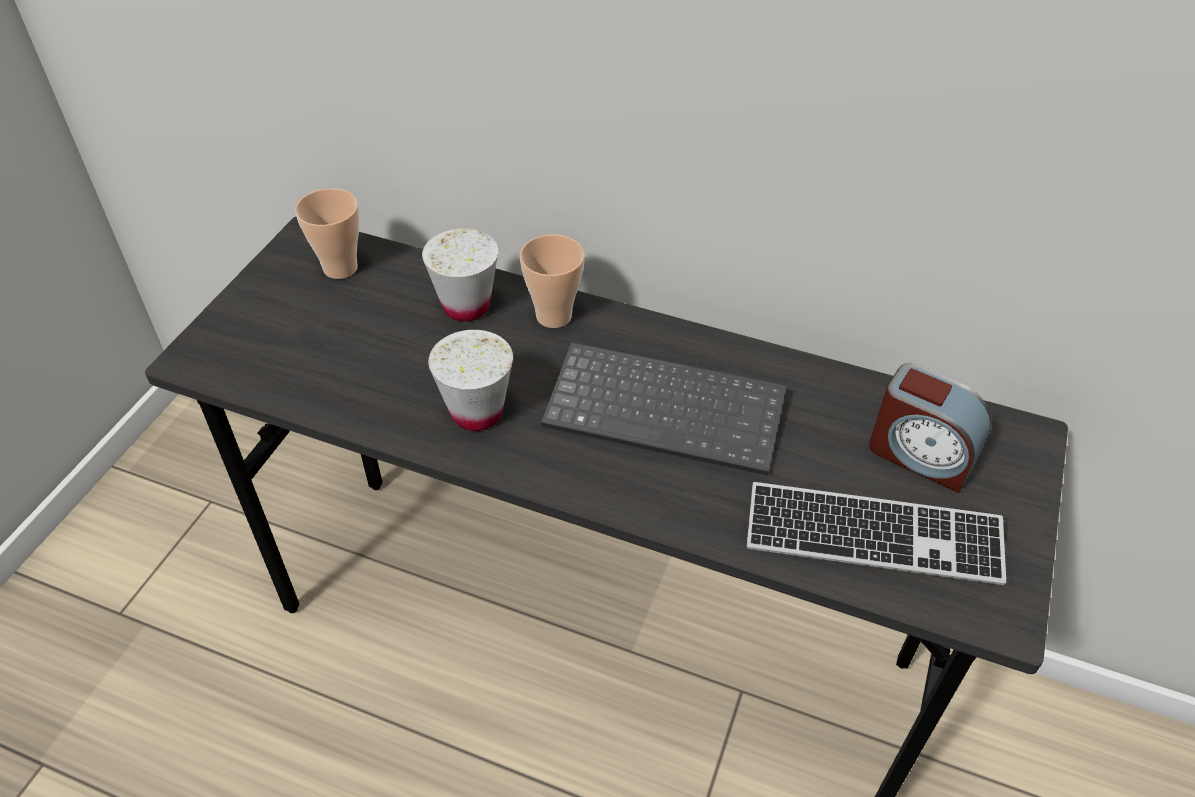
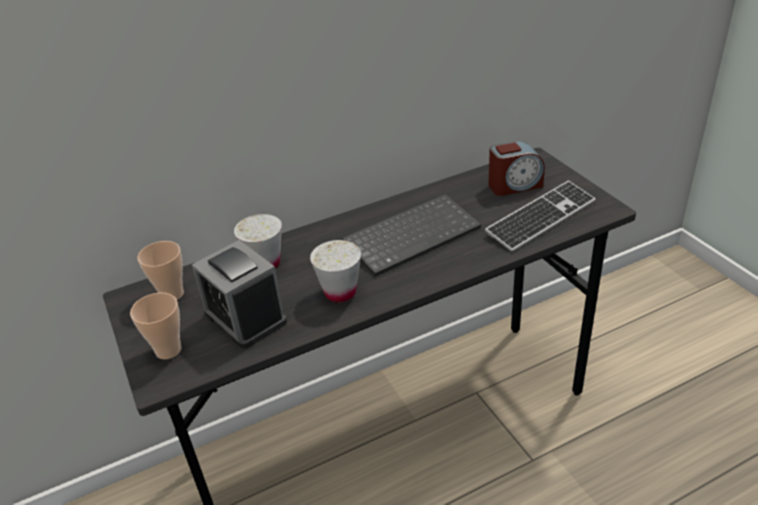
camera: 45 degrees left, 10 degrees down
(354, 356) = (245, 317): none -> alarm clock
(554, 316) = (311, 240): cup -> cup (168, 350)

